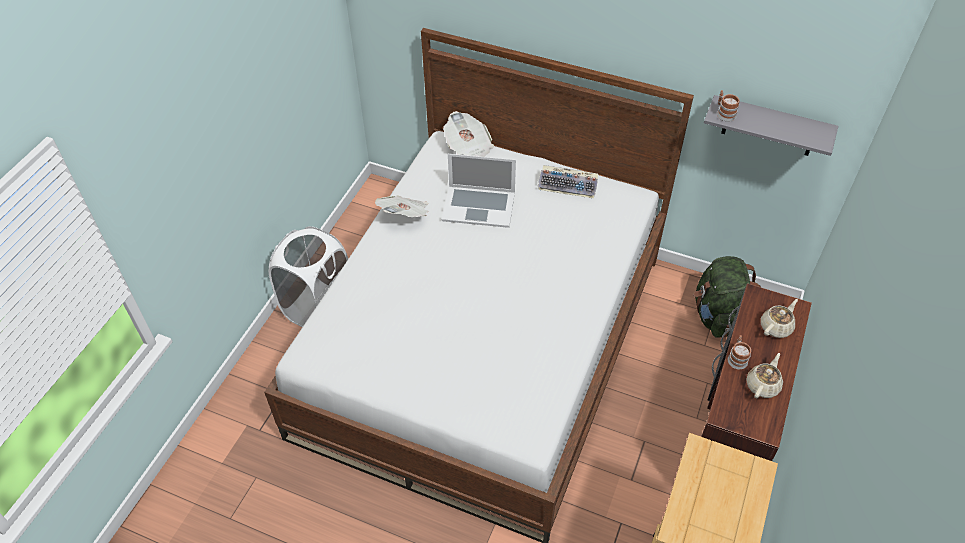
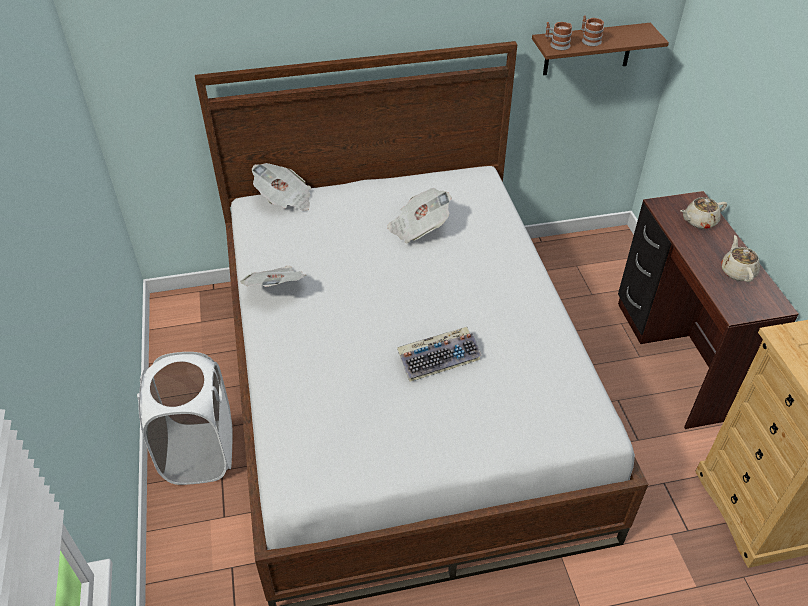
camera: 35 degrees left, 5 degrees down
(479, 206) = (344, 246): laptop -> none
(545, 218) = (418, 228): none -> newspaper
(568, 185) = (412, 191): keyboard -> keyboard (439, 357)
(717, 315) = (579, 265): green backpack -> none
(737, 358) = (697, 260): mug -> mug (589, 40)
(769, 127) = (588, 49): grey shelf -> brown shelf
(776, 327) = (699, 221): beige teapot -> beige teapot turned 120 degrees counterclockwise

